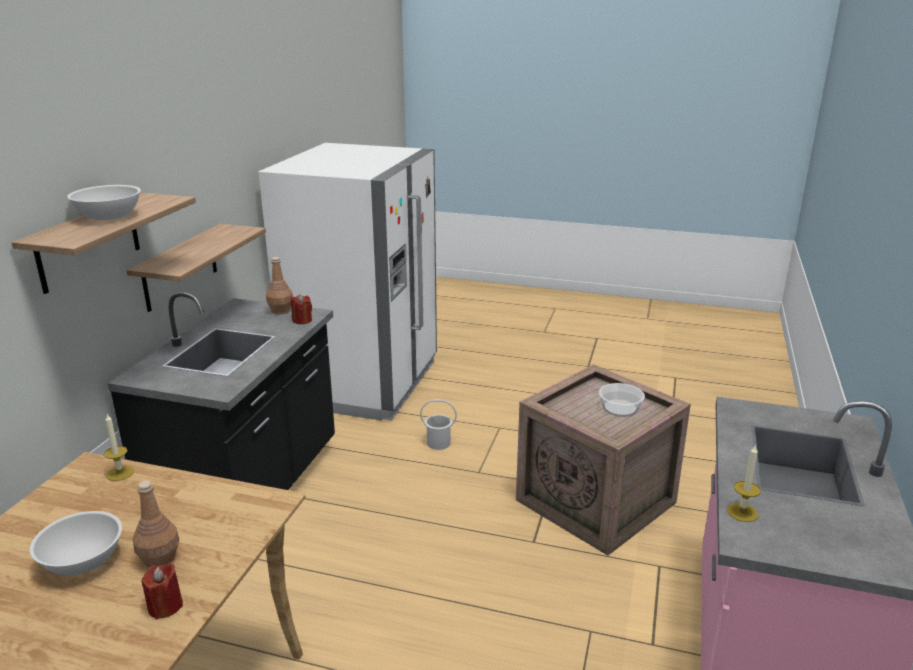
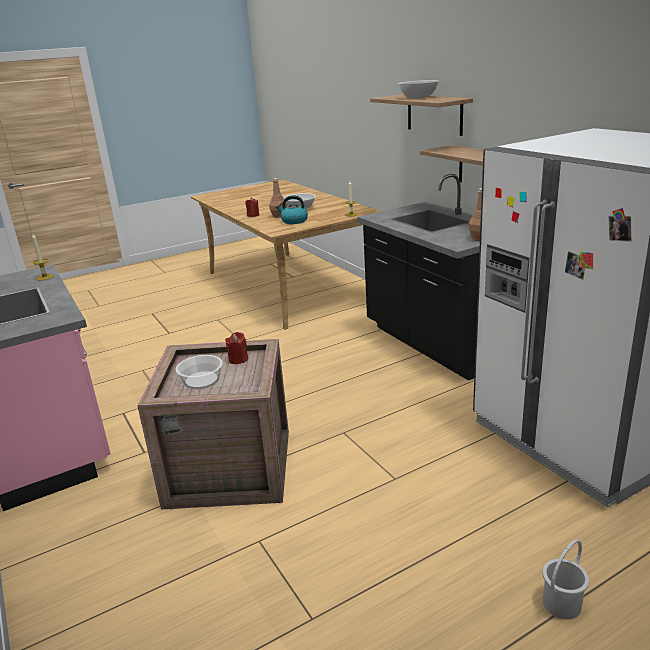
camera: 135 degrees right, 0 degrees up
(194, 517) = (294, 221): none -> kettle
(302, 320) = (448, 241): red candle -> red candle (238, 359)
(438, 443) = (409, 432): white bucket -> white bucket (561, 603)

